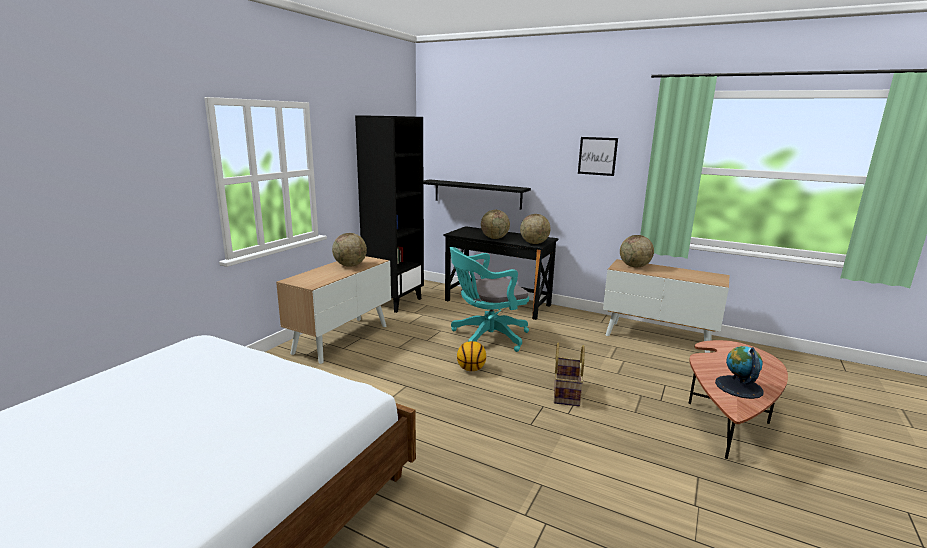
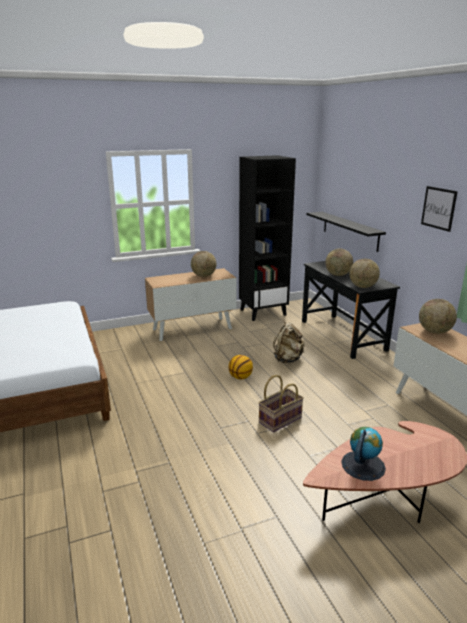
camera: 40 degrees right, 5 degrees up
(486, 337) = (288, 359): turquoise office chair -> beige backpack

